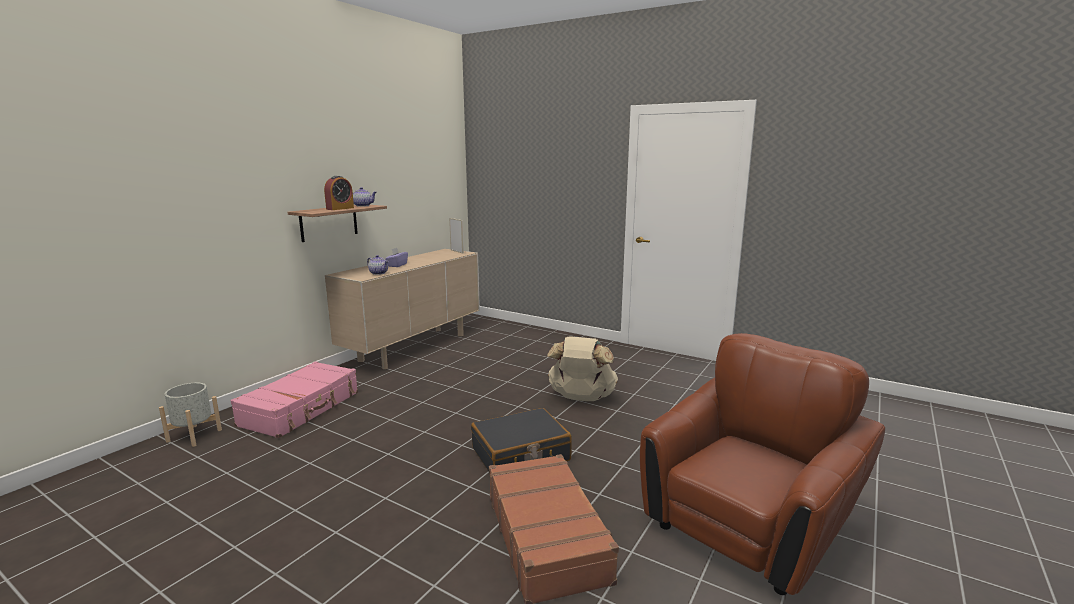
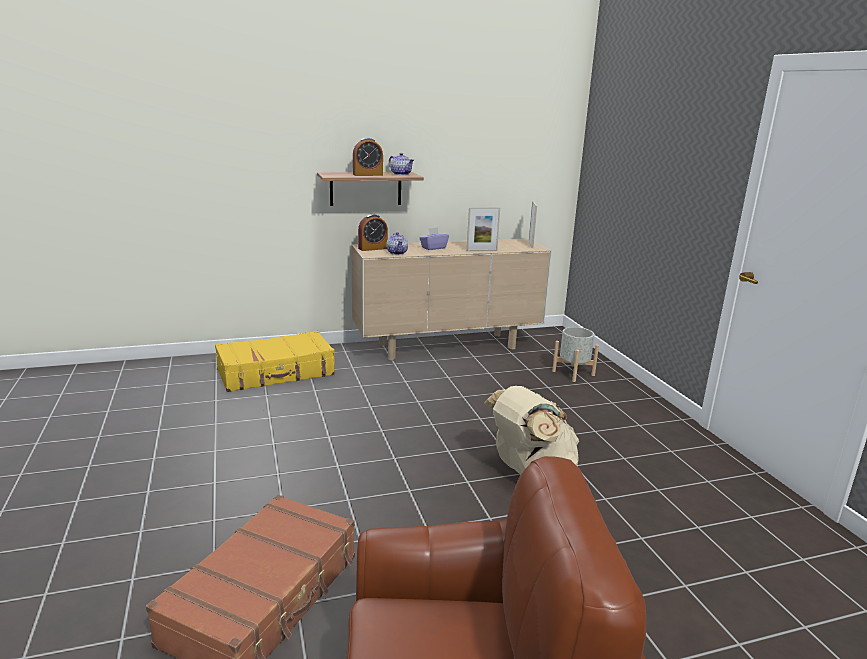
camera: 40 degrees right, 5 degrees up
(194, 435) = (187, 366): grey planter -> grey planter (573, 373)
(301, 409) = (276, 373): pink suitcase -> yellow suitcase
(351, 274) = (372, 248): none -> alarm clock
(435, 260) = (481, 250): none -> picture frame
(520, 455) = (370, 504): black suitcase -> none

